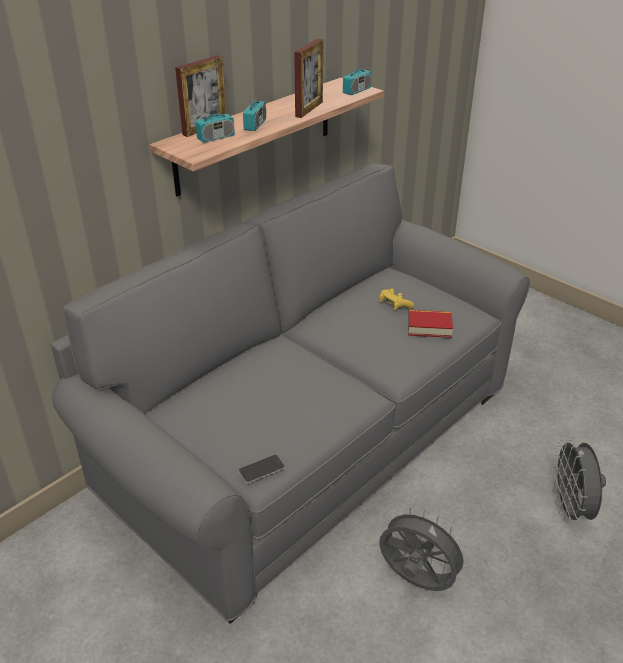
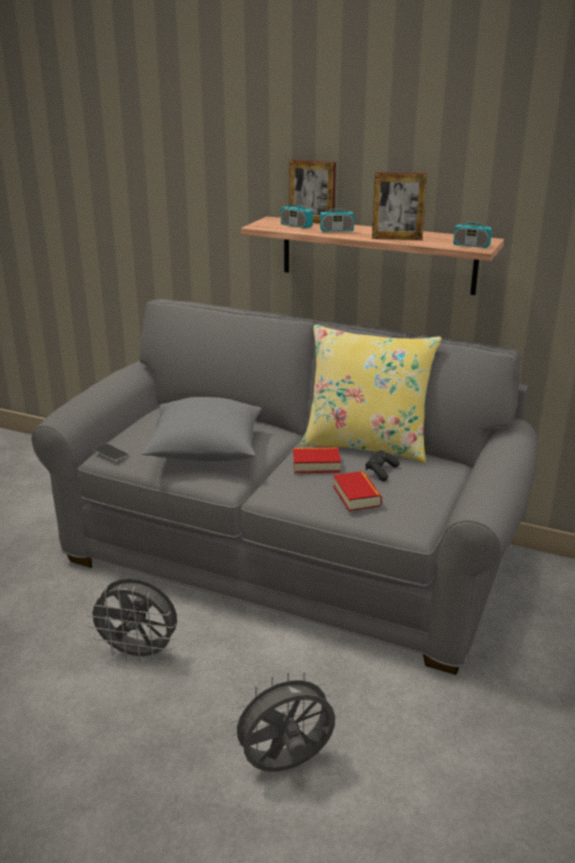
camera: 70 degrees right, 10 degrees down
(300, 396) = (205, 450): none -> grey pillow
(340, 300) = (366, 444): none -> yellow pillow
(366, 335) = (316, 465): none -> book
(394, 305) = (381, 471): yellow game controller -> black game controller
(416, 581) = (139, 653): grey fan -> grey fan turned 90 degrees clockwise

